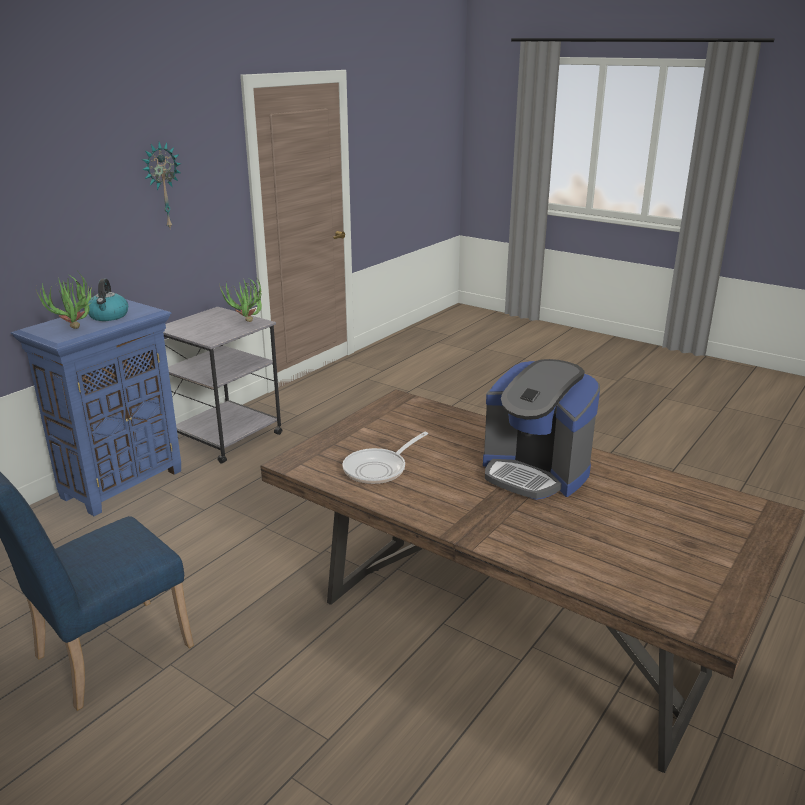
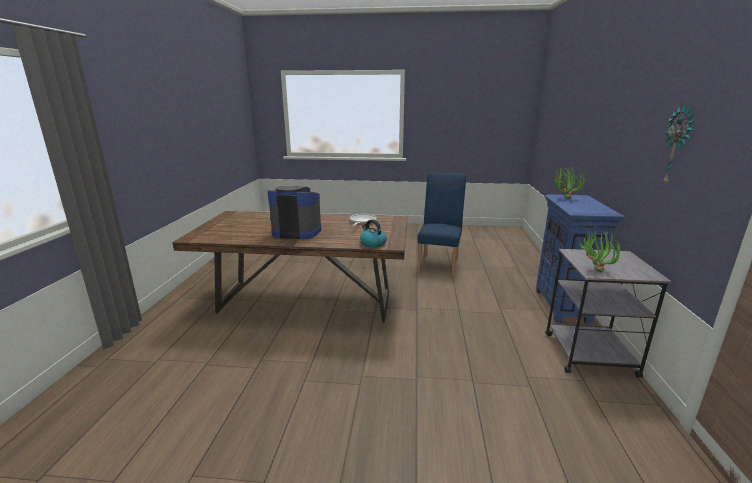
camera: 150 degrees right, 5 degrees down
(108, 316) = (580, 205): kettle -> kettle (372, 243)

